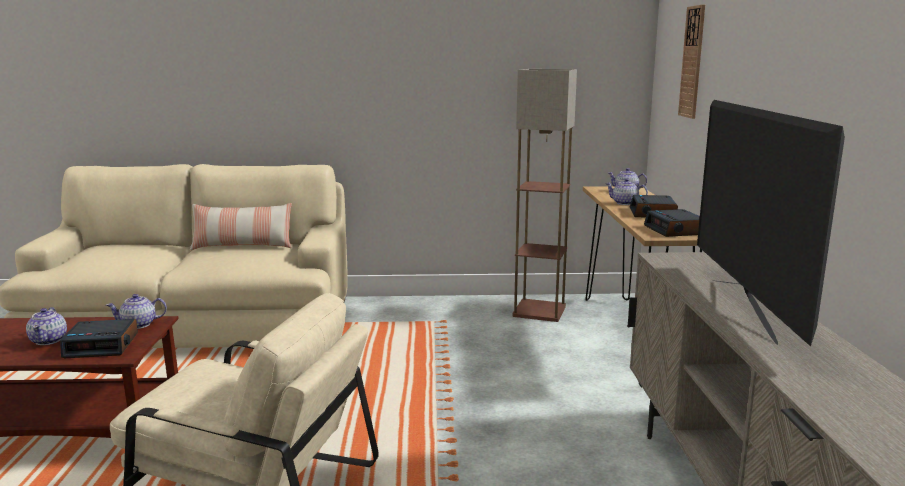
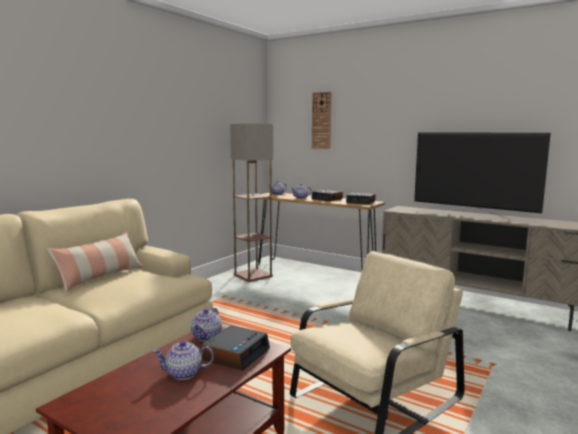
camera: 55 degrees left, 5 degrees down
(49, 340) = (184, 373): teapot -> teapot turned 150 degrees clockwise

